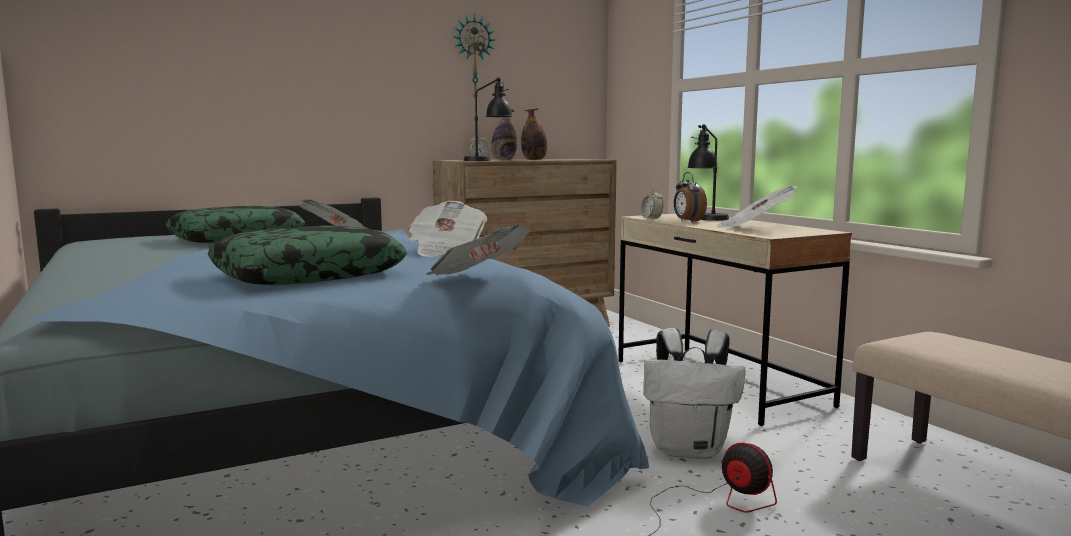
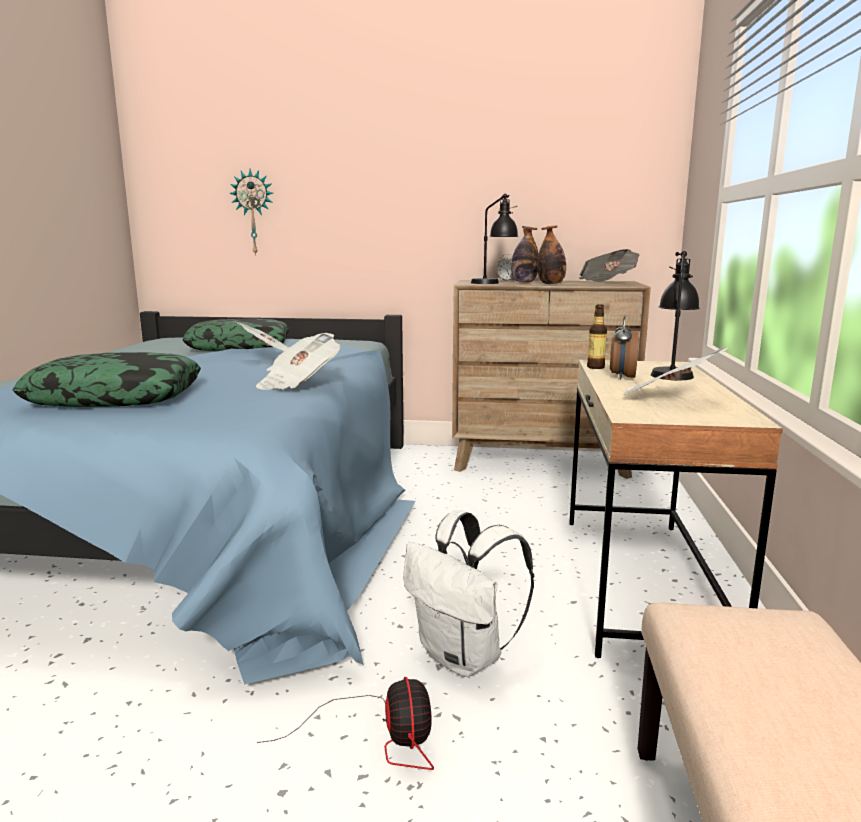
camera: 35 degrees right, 5 degrees up
(473, 58) = (511, 171): wall clock -> wall clock (254, 212)
(478, 280) = (187, 427): newspaper -> newspaper (607, 283)
(651, 219) = (595, 367): alarm clock -> bottle

